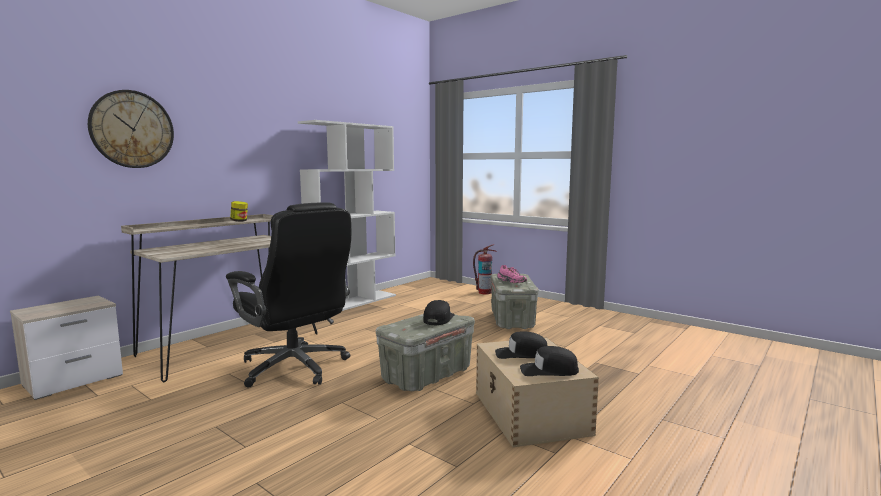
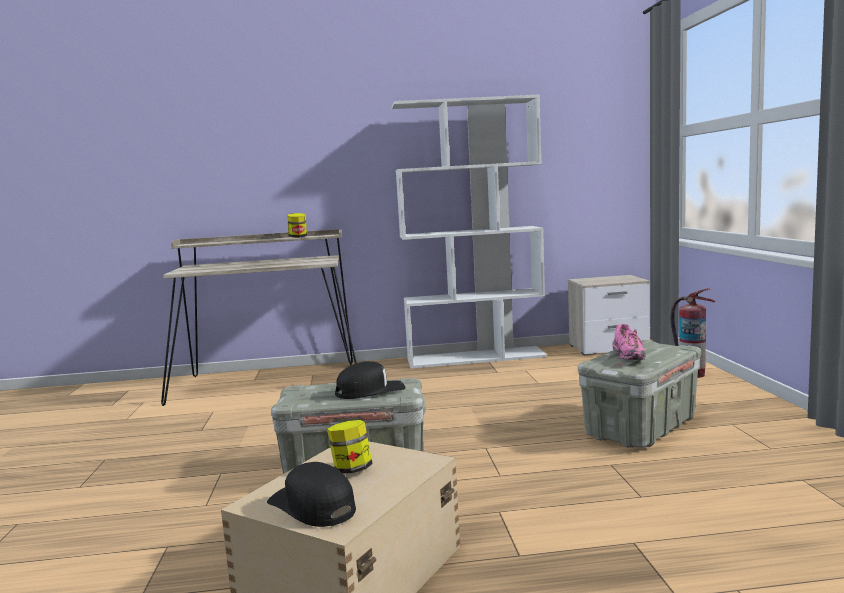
camera: 45 degrees right, 0 degrees up
(75, 380) = (128, 387): nightstand -> nightstand (609, 347)
(132, 129) = (192, 138): wall clock -> none
(295, 368) = (266, 421): black office chair -> none
(521, 354) = (351, 470): black cap -> jar

